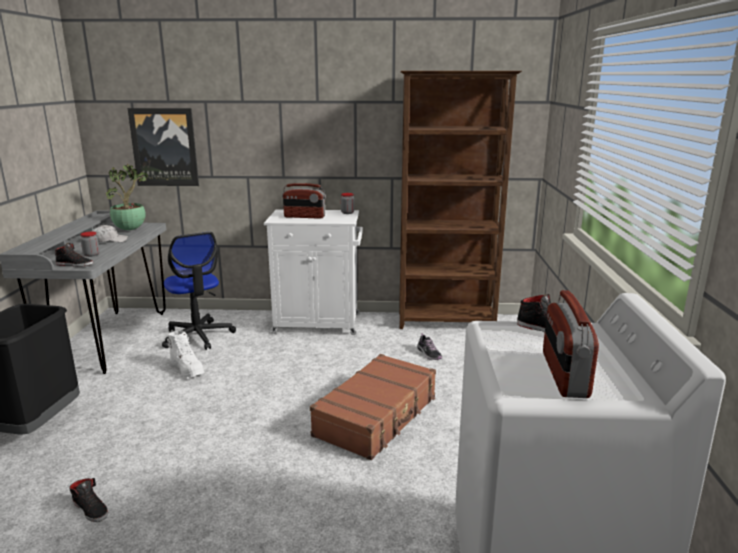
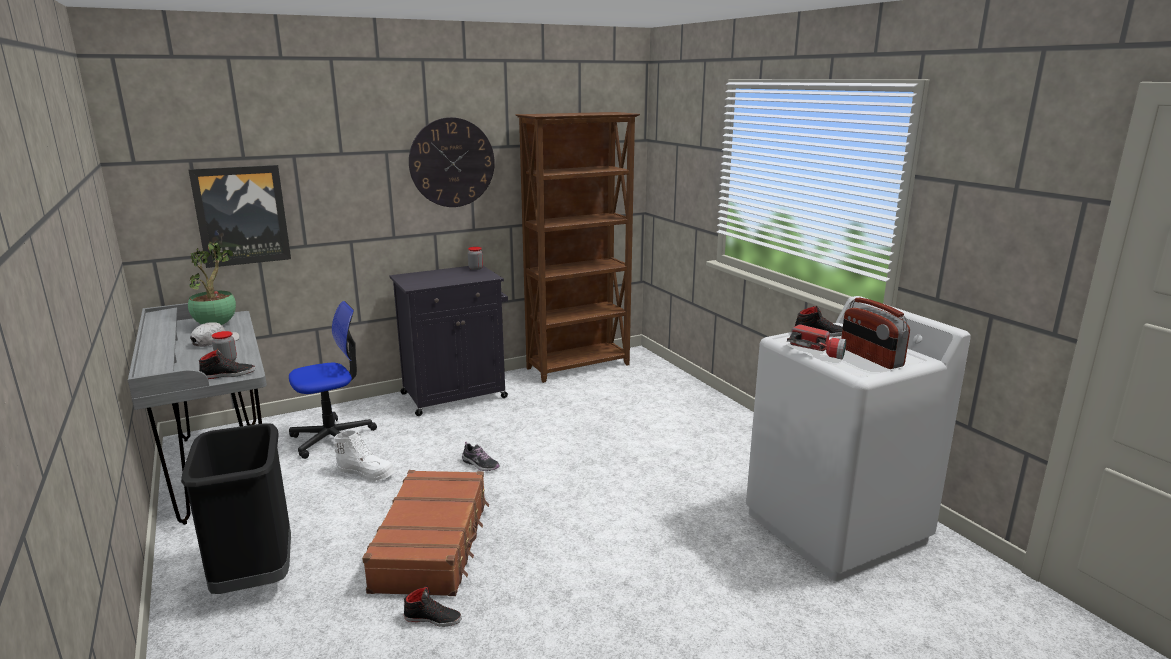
camera: 30 degrees left, 0 degrees up
(198, 336) = (333, 439): office chair -> office chair turned 60 degrees counterclockwise
(304, 217) = (438, 279): radio -> none
(319, 323) = (456, 395): white cabinet -> black cabinet
(337, 114) = (452, 162): none -> wall clock
(377, 416) = (607, 460): brown suitcase -> brown suitcase (433, 544)
(429, 354) = (593, 398): shoe -> shoe (480, 464)
(505, 350) = (817, 351): none -> flashlight

